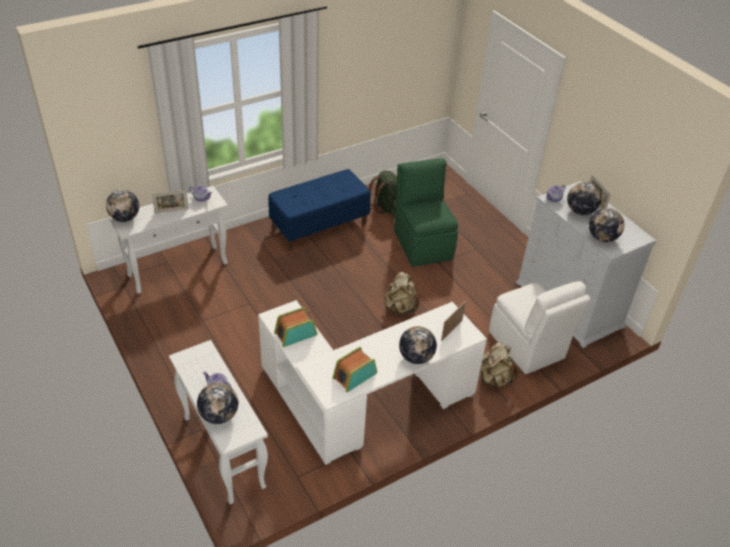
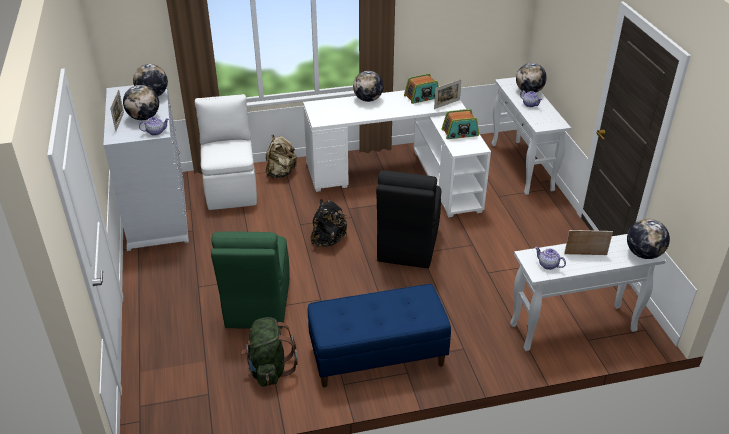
camera: 160 degrees left, 5 degrees down
(327, 316) = (407, 245): none -> black chair
(400, 307) = (328, 240): beige backpack -> black backpack
(451, 330) = (327, 110): picture frame -> picture frame (447, 104)

